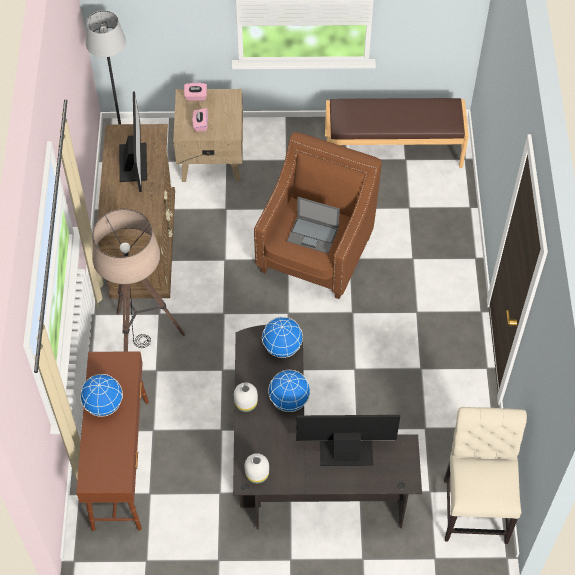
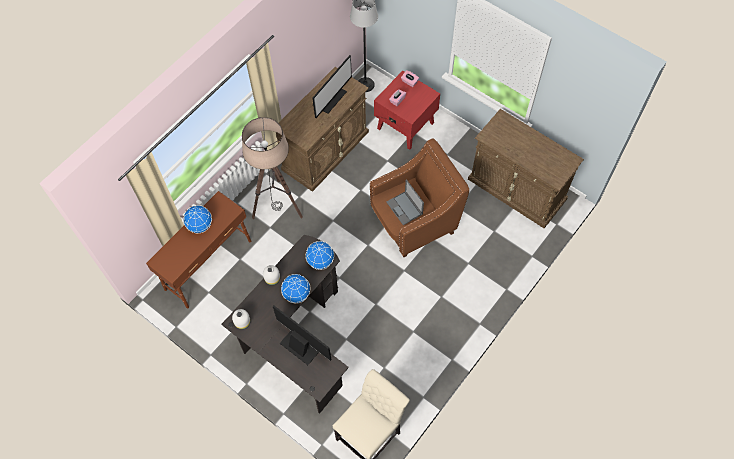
camera: 40 degrees right, 5 degrees up
(212, 158) = (406, 126): beige nightstand -> red nightstand
(393, 149) = (517, 189): brown bench -> brown dresser

